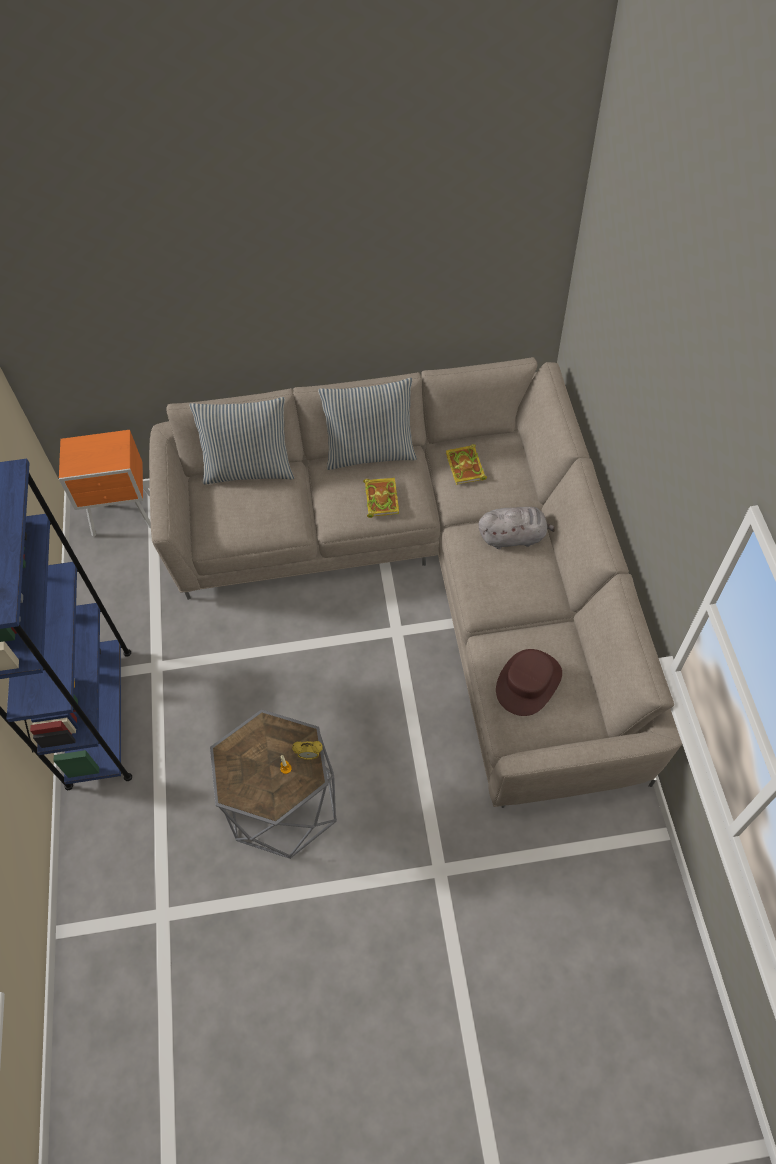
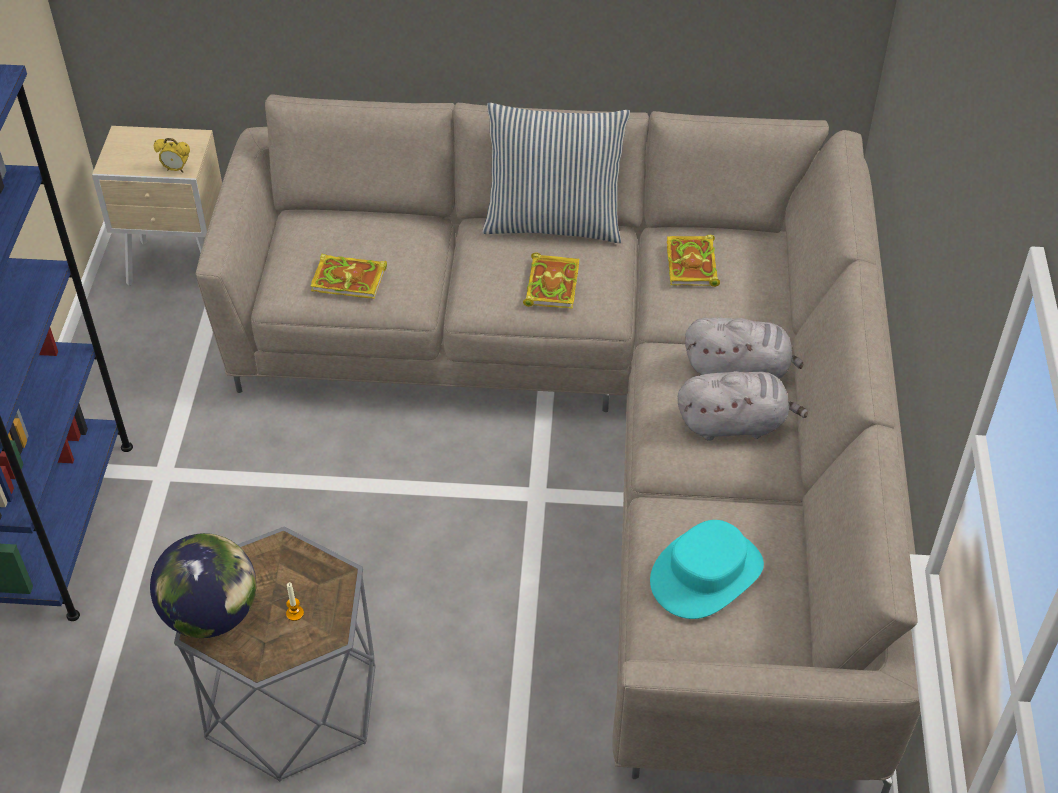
camera: 10 degrees right, 10 degrees down
(124, 516) = (181, 267): orange nightstand -> beige nightstand
(234, 781) = (212, 614): none -> globe
(249, 469) = (369, 214): pillow -> none
(251, 520) = (350, 279): none -> book
(309, 755) = (336, 603): alarm clock -> alarm clock (176, 169)
(520, 575) = (735, 424): none -> grey plush toy
(528, 682) = (706, 573): brown hat -> turquoise hat

